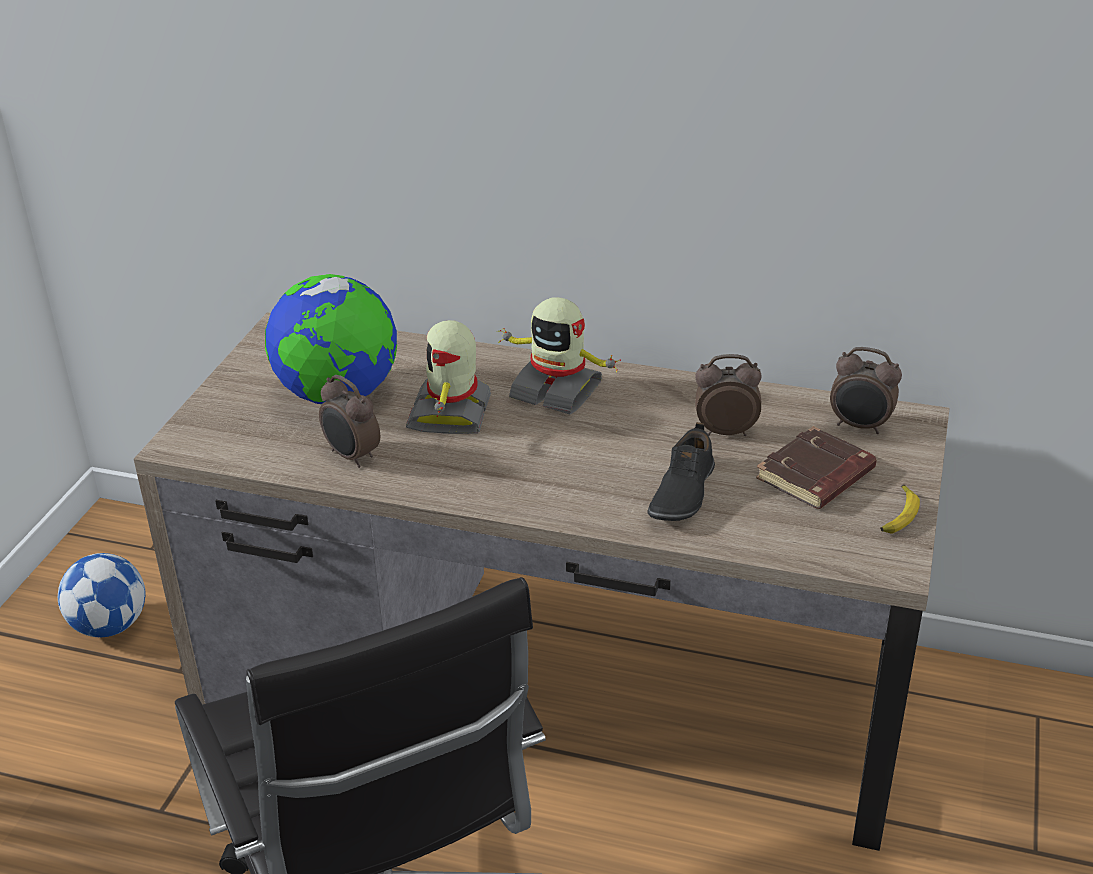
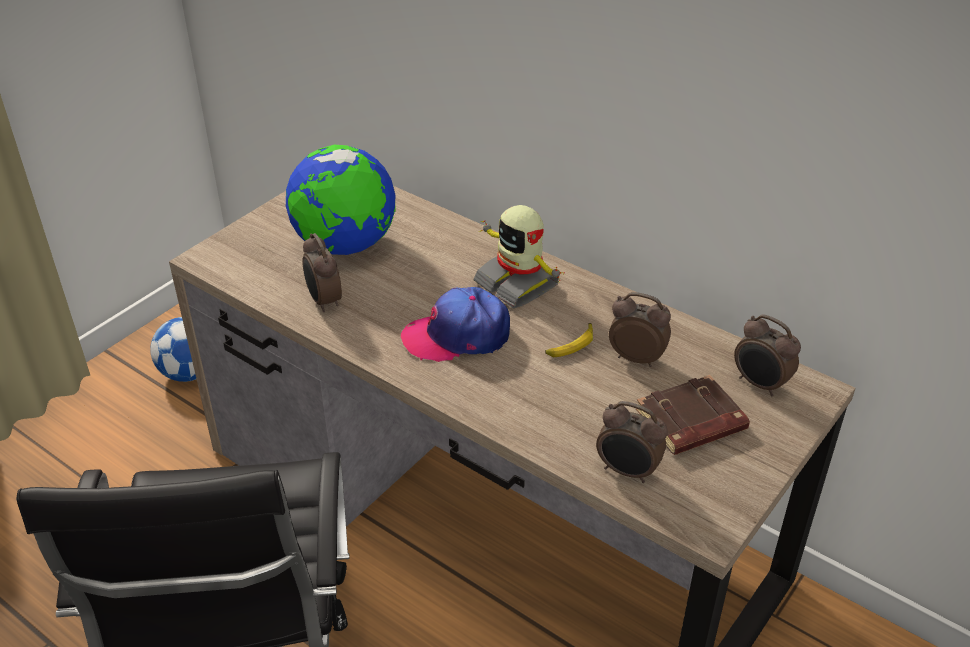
camera: 20 degrees right, 5 degrees up
(452, 414) = (422, 283): toy robot -> none
(525, 455) = (457, 335): none -> cap
(681, 492) = (564, 405): black shoe -> none
(783, 536) = (627, 471): none -> alarm clock
(898, 515) = (743, 481): banana -> banana (571, 345)

